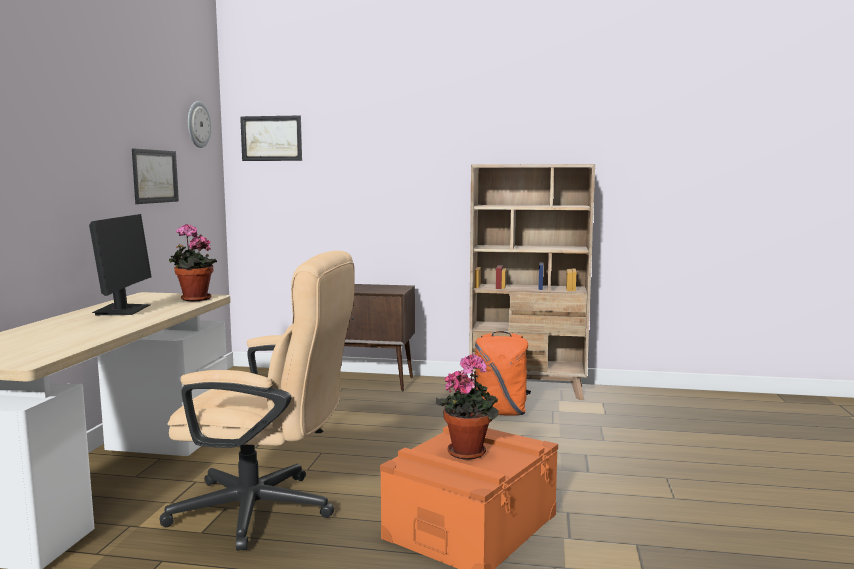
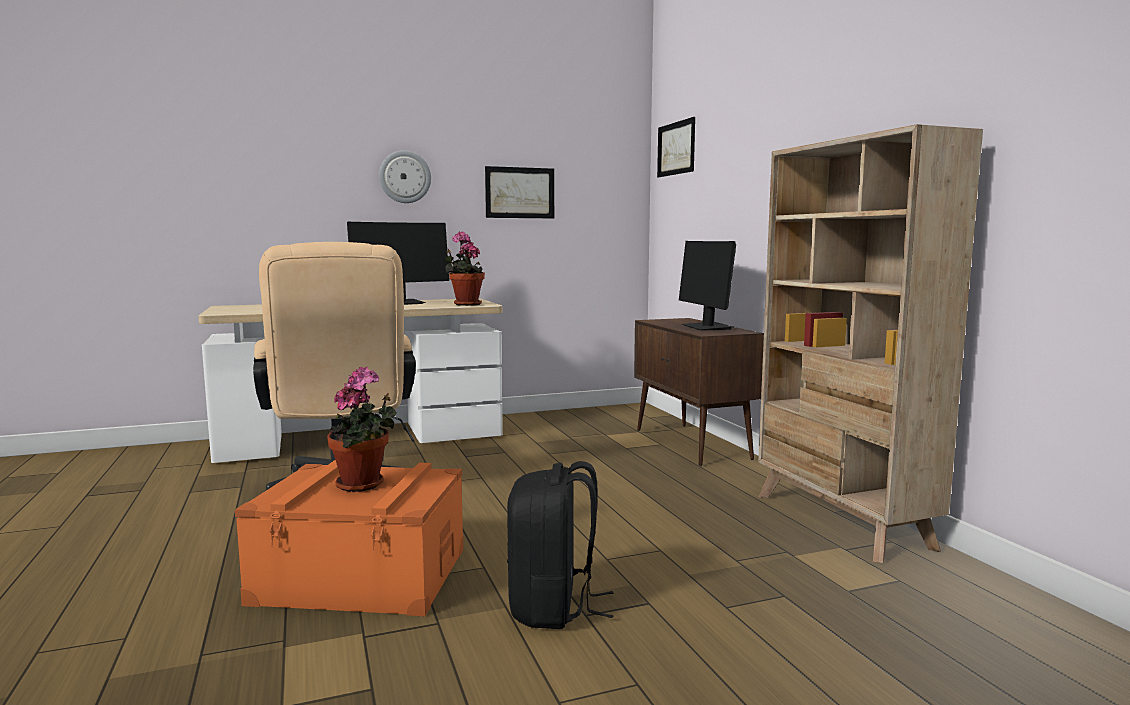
camera: 60 degrees right, 0 degrees up
(198, 124) = (600, 140): wall clock -> wall clock (405, 177)
(369, 287) = (707, 327): none -> monitor
(500, 412) = (719, 523): orange backpack -> none
(573, 477) = (554, 607): none -> black backpack

